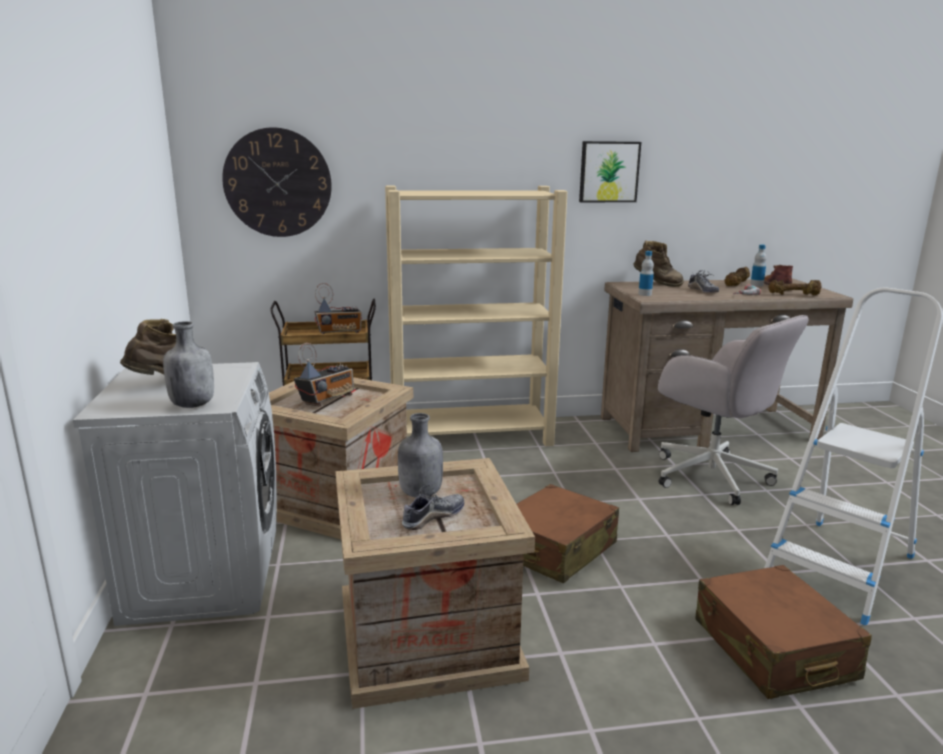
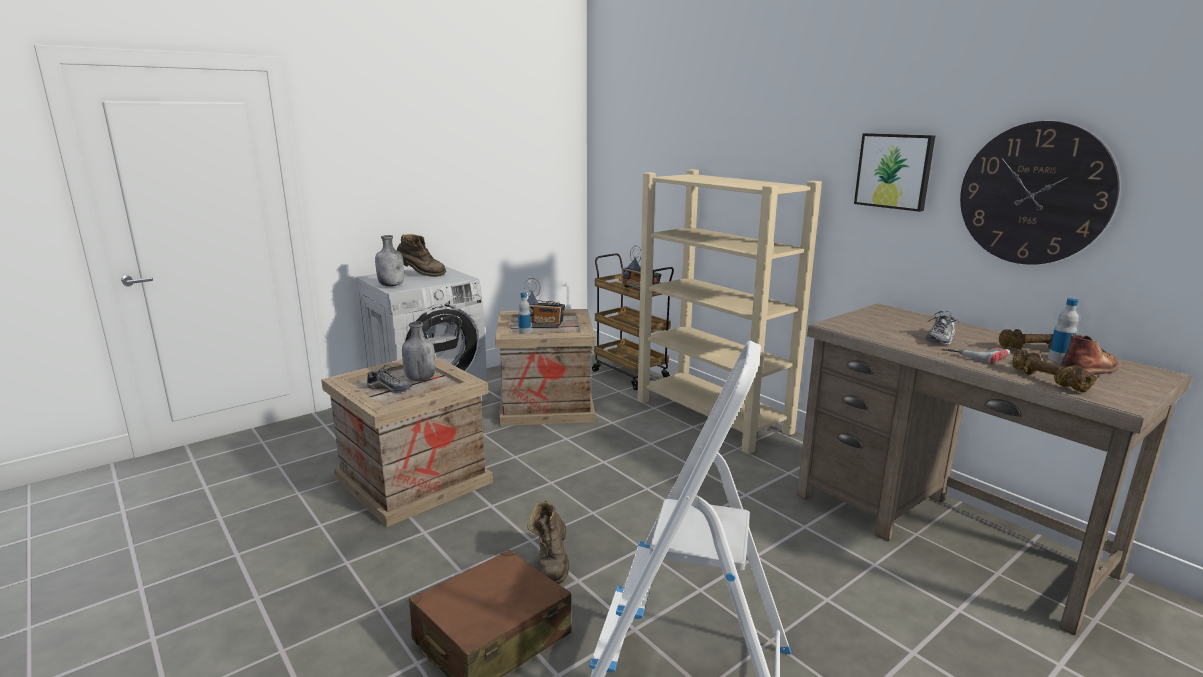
camera: 60 degrees right, 0 degrees up
(277, 183) = (633, 161): wall clock -> wall clock (1034, 194)
(554, 549) = (561, 498): brown suitcase -> none
(645, 294) = (852, 321): bottle -> bottle (524, 332)
(656, 284) = (923, 319): brown boot -> brown boot (552, 564)
(712, 477) = (806, 555): grey office chair -> none

